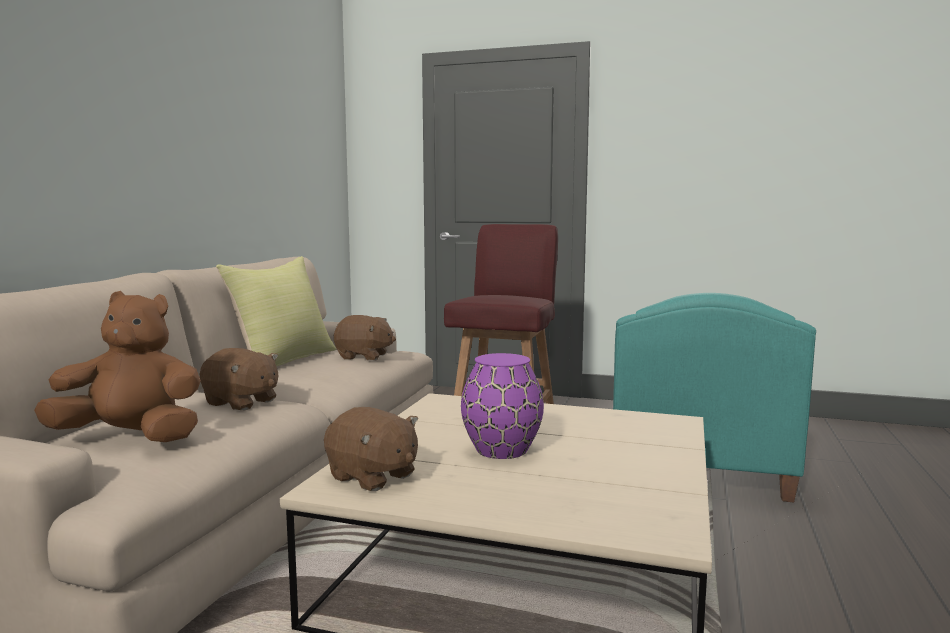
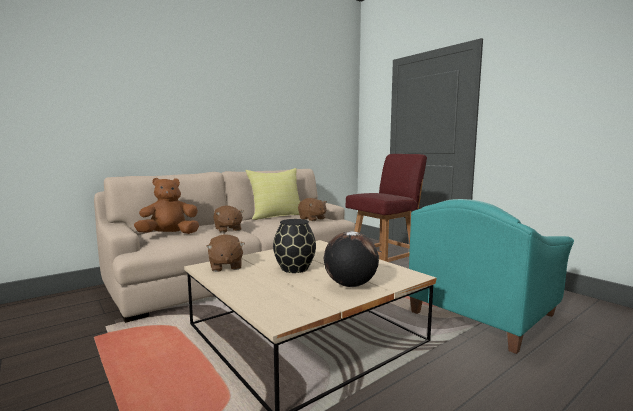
camera: 35 degrees right, 0 degrees up
(131, 438) = (169, 235): brown plush toy -> brown plush toy turned 60 degrees counterclockwise
(501, 449) = (295, 268): purple vase -> black vase
(635, 454) = (350, 285): none -> globe

